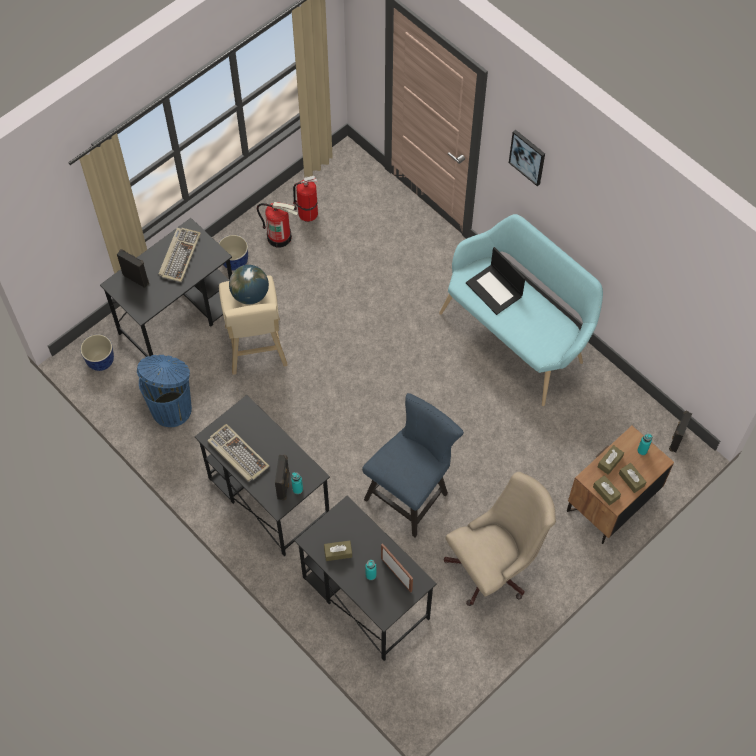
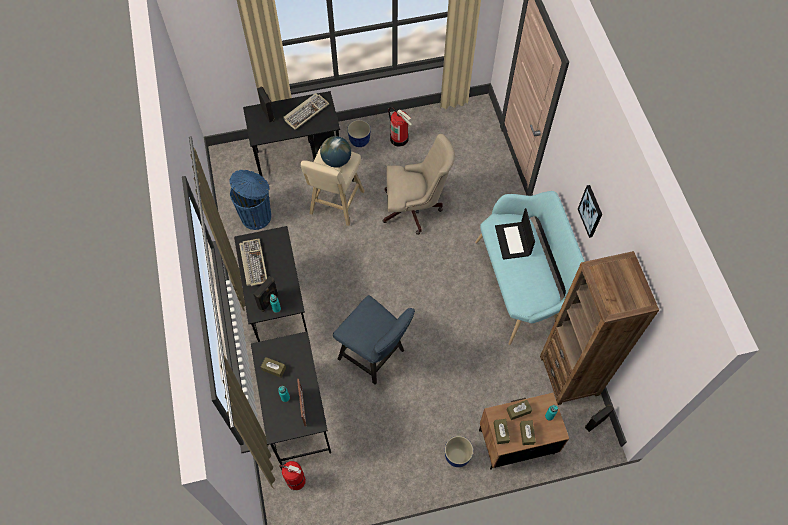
camera: 30 degrees right, 0 degrees up
(100, 361) = (233, 163): planter -> planter (457, 456)
(307, 213) = (427, 132): fire extinguisher -> fire extinguisher (295, 480)
(411, 493) = (375, 356): blue chair -> blue chair turned 60 degrees clockwise
(494, 566) = (401, 441): beige office chair -> beige office chair (415, 209)
(527, 157) = (574, 146): picture -> picture (591, 211)
(623, 405) = (569, 375): none -> brown bookcase

